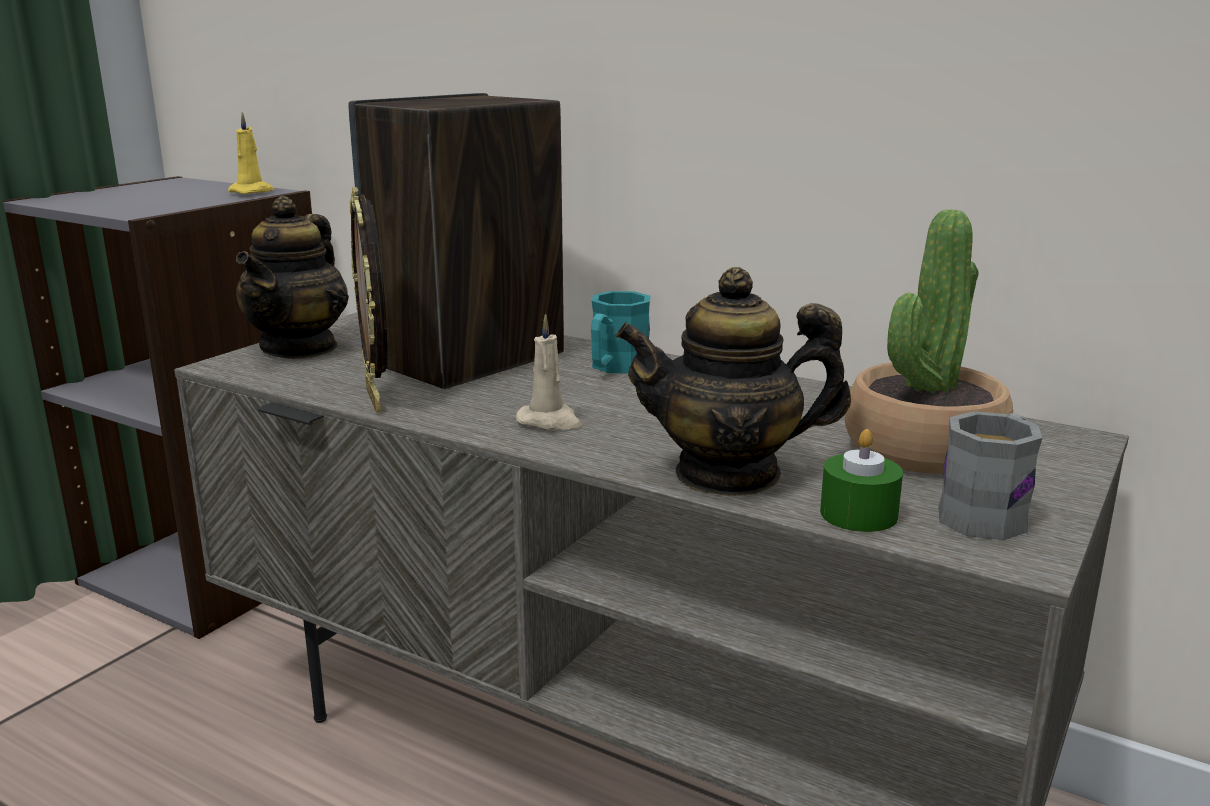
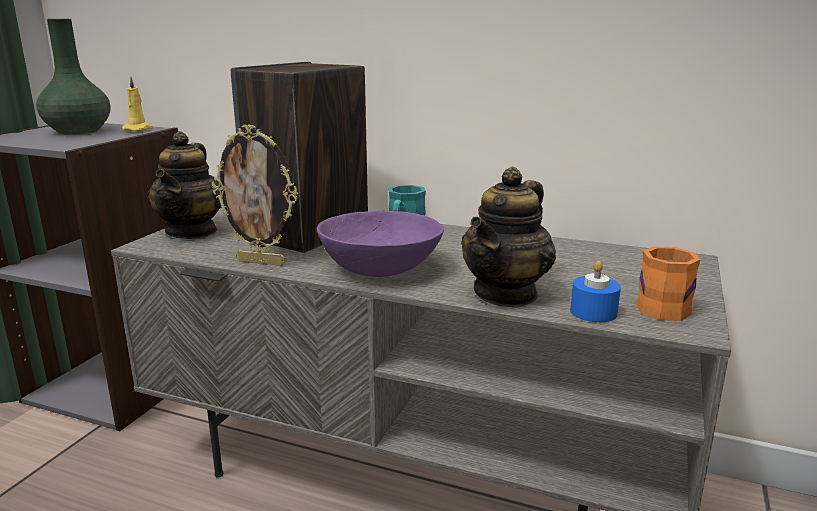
camera: 10 degrees left, 0 degrees up
(168, 192) = (78, 131): none -> green vase
(377, 399) = (262, 262): picture frame -> picture frame turned 45 degrees counterclockwise
(550, 421) = (381, 269): beige candle -> purple bowl
(728, 474) = (506, 294): teapot -> teapot turned 45 degrees counterclockwise
(858, 514) = (593, 312): green candle -> blue candle
(923, 448) = (610, 270): potted plant -> none
(988, 512) = (664, 305): grey mug -> orange mug

